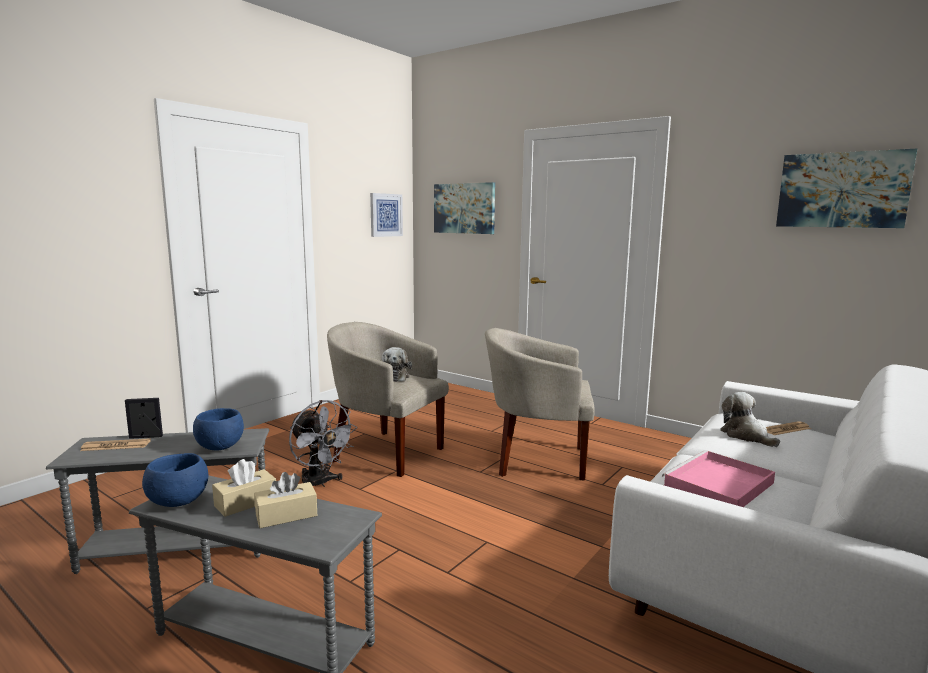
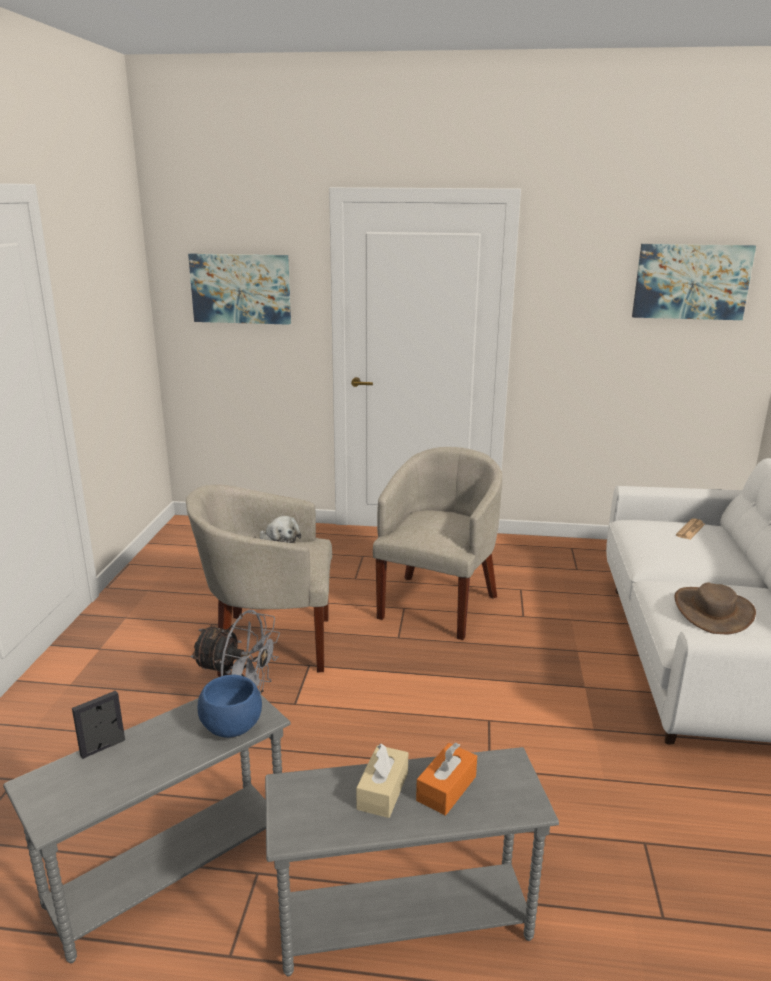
camera: 30 degrees left, 10 degrees up
(116, 446) = (84, 777): newspaper -> none
(179, 502) = (310, 822): blue bowl -> none
(286, 515) = (446, 788): beige tissue box -> orange tissue box
(385, 215) = (127, 304): picture -> none
(537, 459) = (438, 604): beige armchair -> beige armchair turned 135 degrees clockwise
(718, 485) = (713, 611): pink tray -> brown hat
(746, 436) = (673, 546): plush toy -> none

